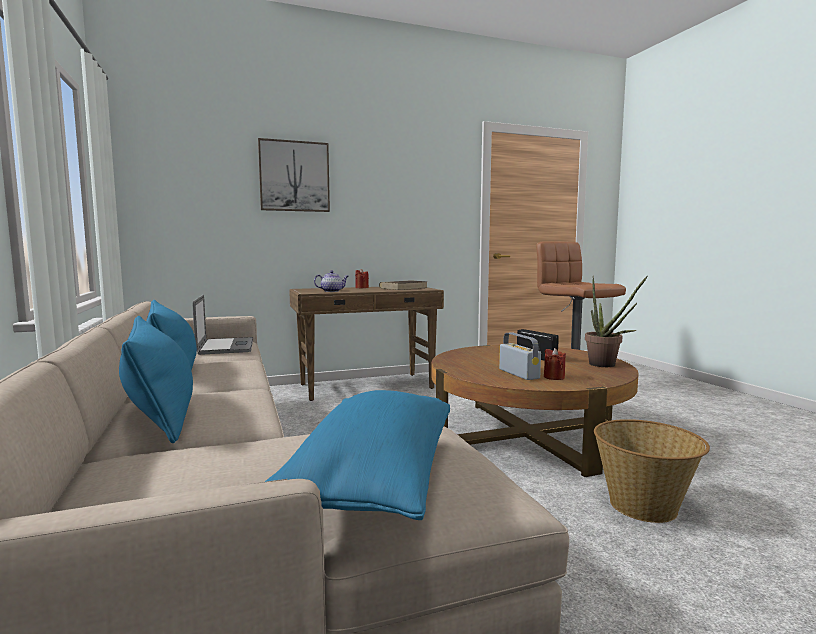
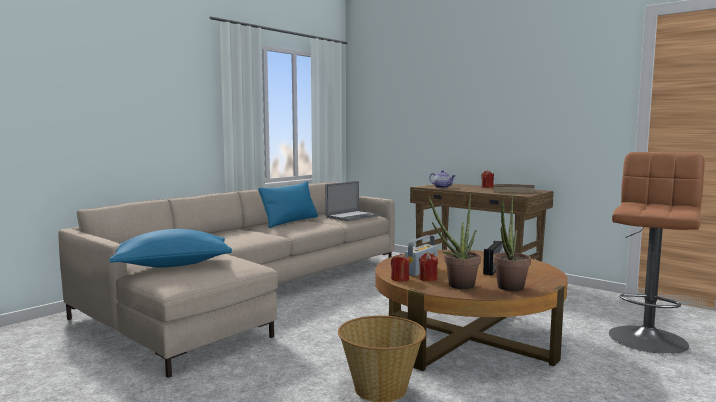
camera: 60 degrees right, 0 degrees up
(160, 414) = (224, 234): blue pillow -> none
(294, 176) = (450, 91): picture -> none
(546, 385) = (400, 279): none -> red candle
(589, 375) = (456, 286): none -> potted plant

